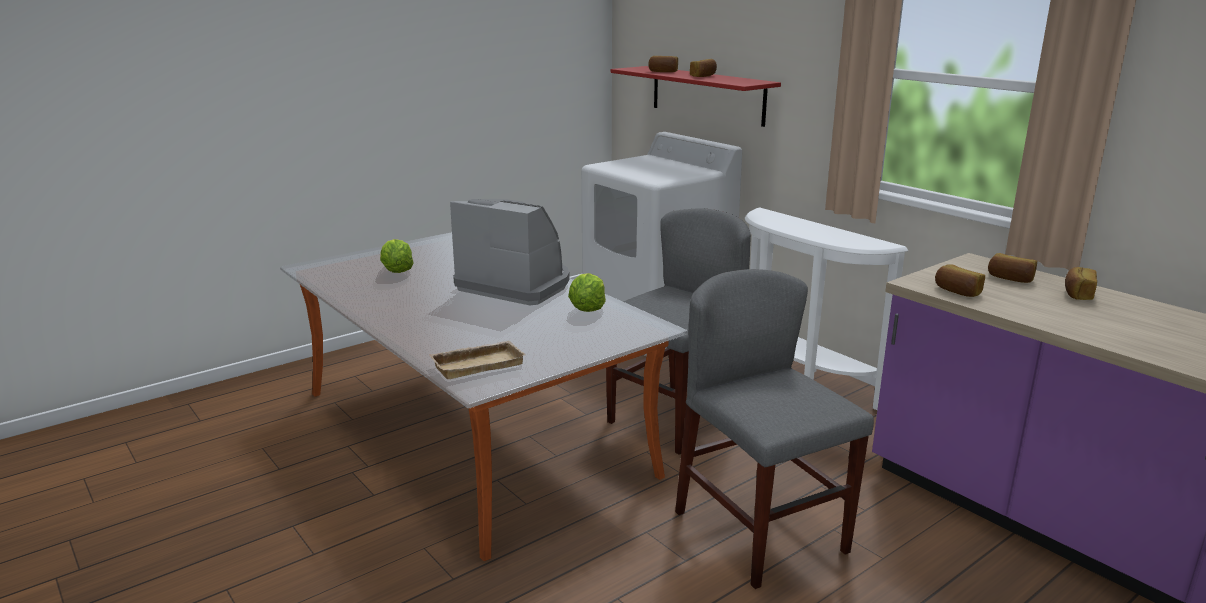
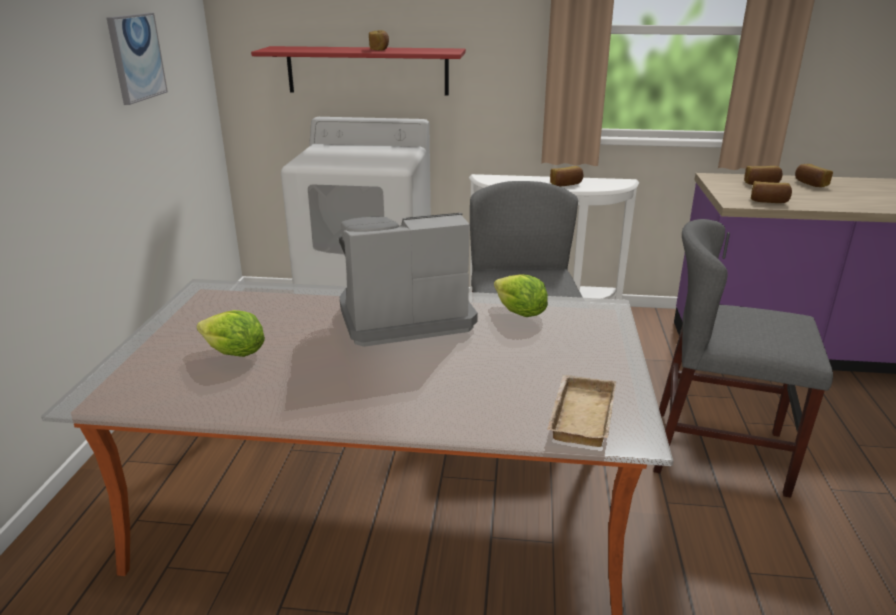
camera: 45 degrees left, 5 degrees up
(507, 66) = (136, 57): none -> picture
(663, 71) = (321, 49): bread -> bread (566, 184)

